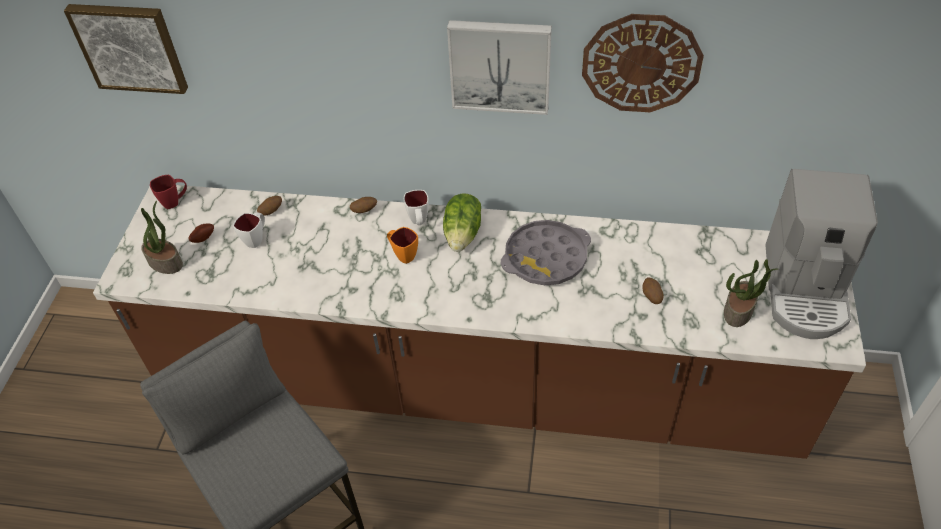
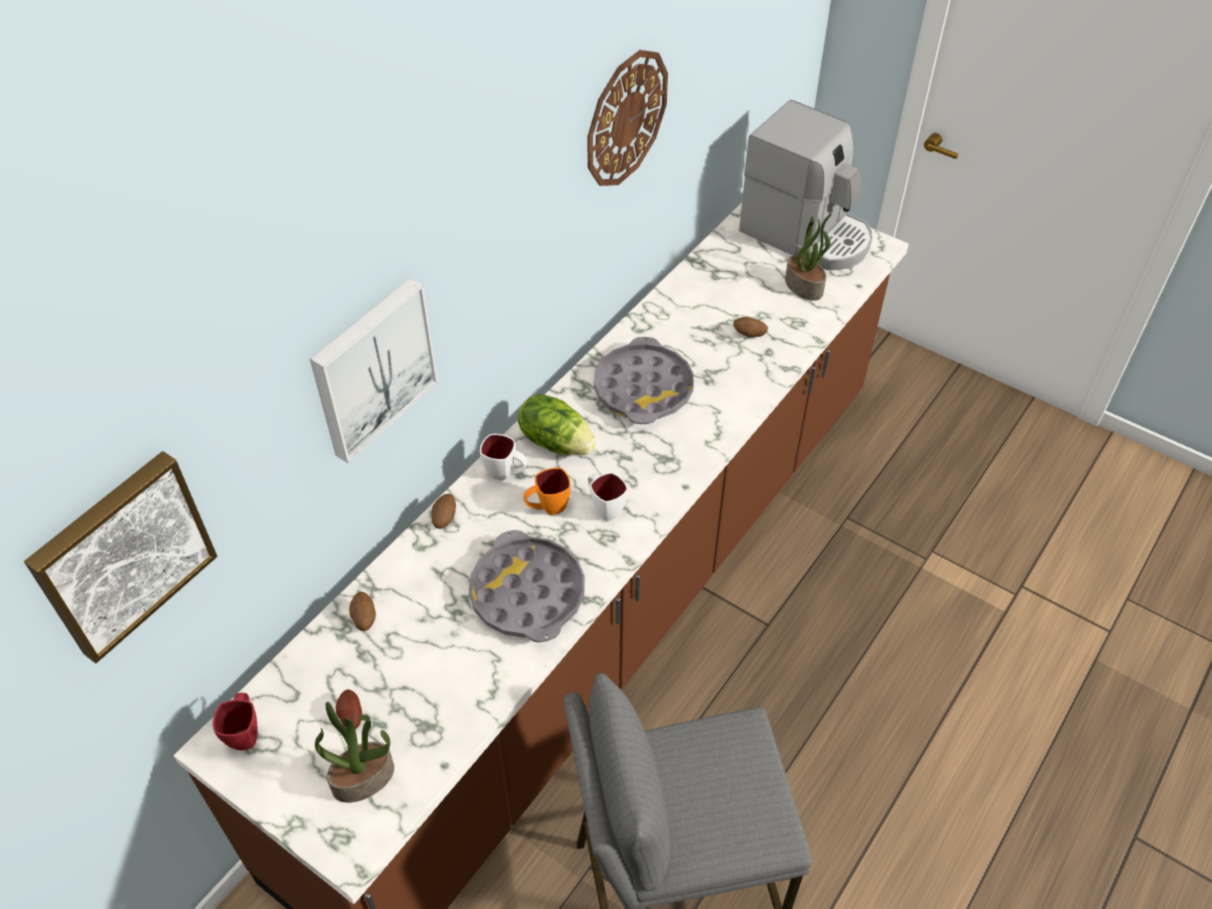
camera: 65 degrees left, 0 degrees up
(256, 239) = (403, 652): white mug -> white mug (604, 508)
(328, 275) = (527, 593): none -> grey tray
(500, 65) = (524, 214): picture -> picture (372, 367)

